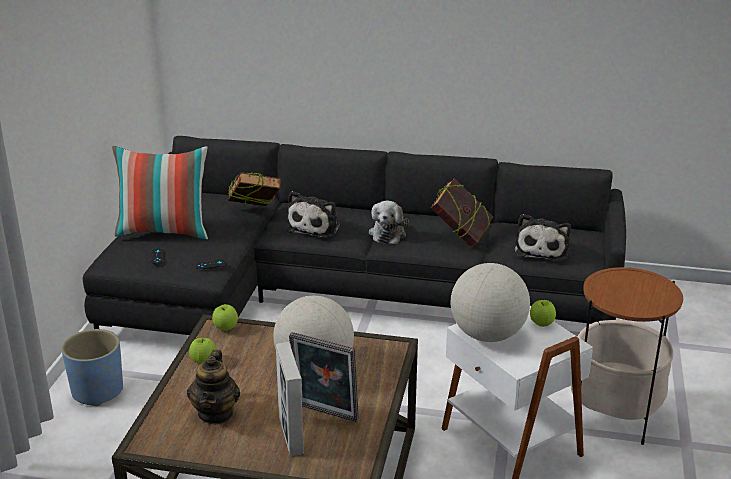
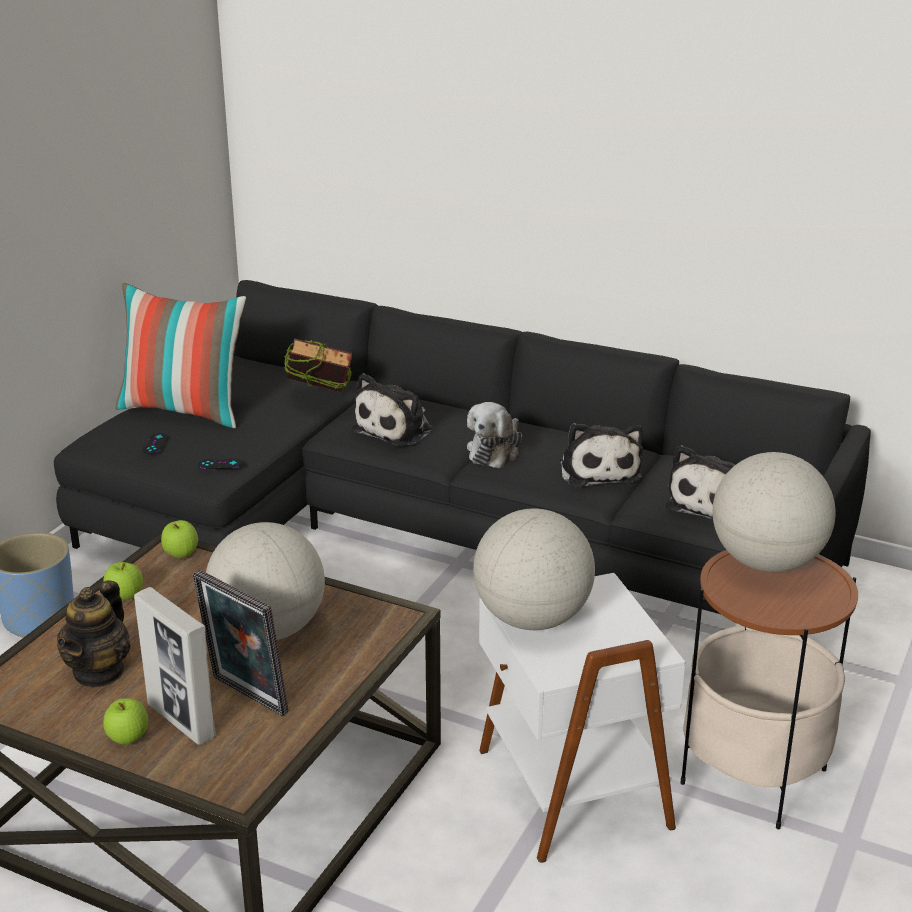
camera: 15 degrees right, 0 degrees up
(291, 436) = (181, 721): picture frame -> picture frame turned 45 degrees counterclockwise
(460, 237) = (598, 470): book -> plush toy
(541, 324) = (624, 614): apple -> apple (128, 738)
(619, 279) = (766, 562): none -> globe

